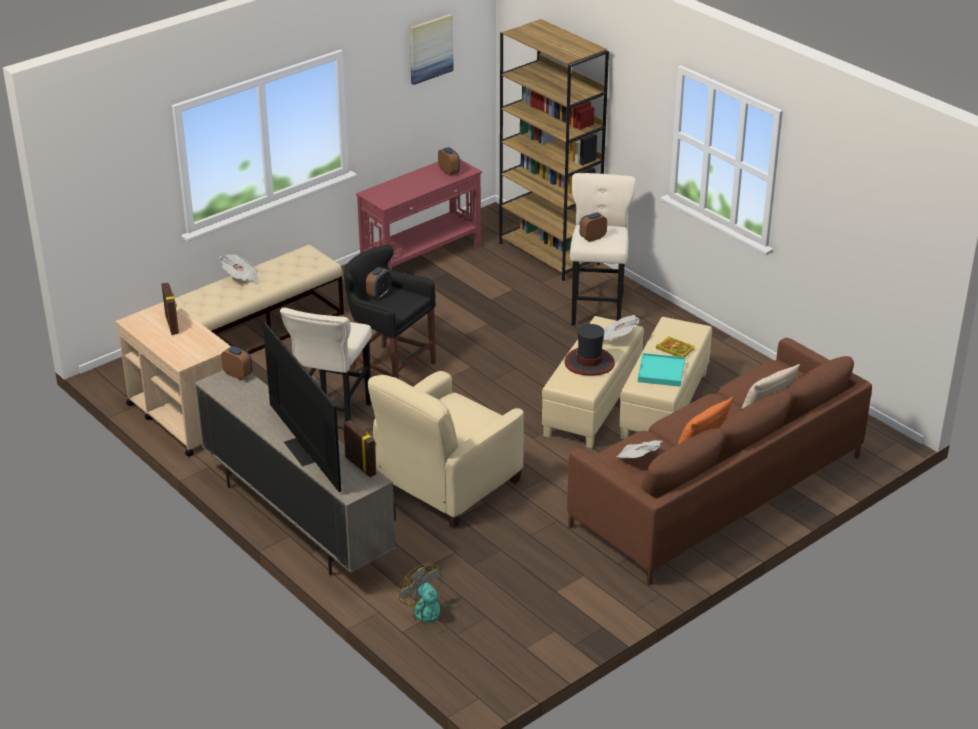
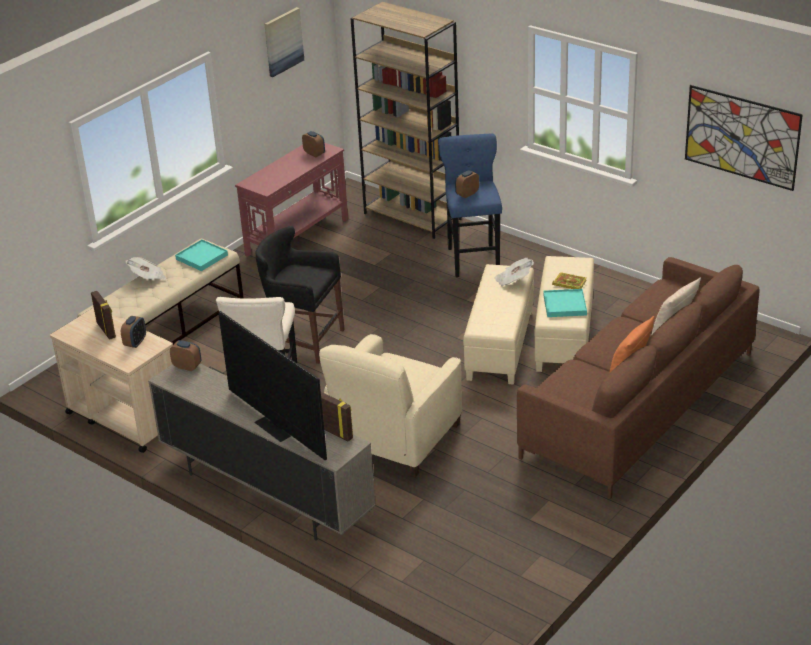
camera: 10 degrees left, 0 degrees up
(302, 264) = (202, 257): none -> turquoise tray
(379, 294) = (288, 273): alarm clock -> alarm clock (135, 343)
(433, 615) = (424, 561): fan -> none
(589, 363) = (498, 306): hat -> none
(597, 308) = (473, 258): beige stool -> blue stool
(638, 458) = (576, 385): newspaper -> none
(878, 218) = (741, 137): none -> picture

